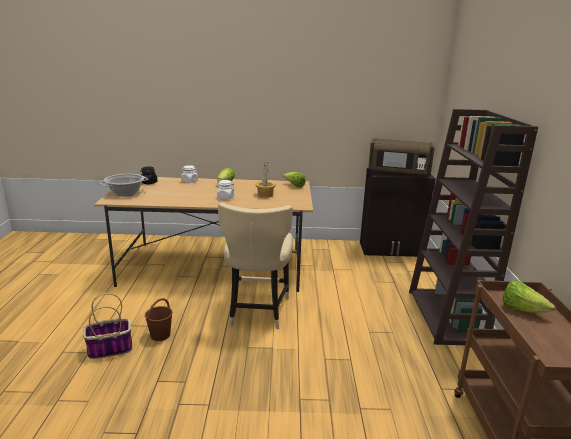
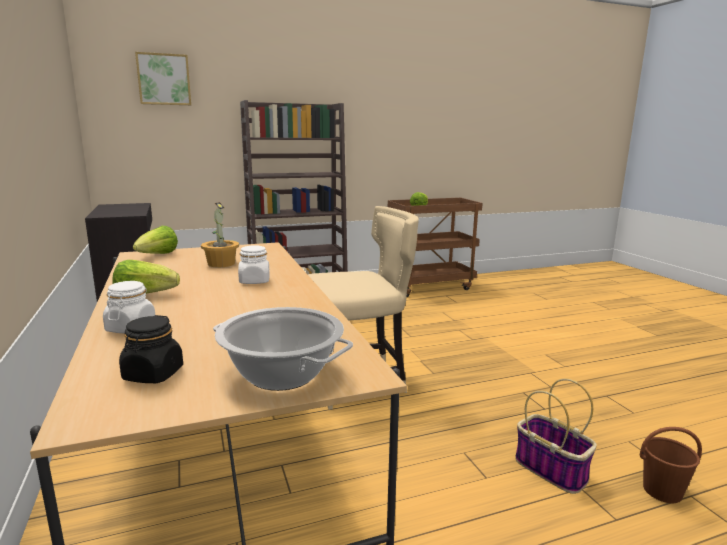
camera: 110 degrees left, 5 degrees down
(160, 335) = (476, 437): brown bucket -> brown bucket (661, 491)
(398, 172) = (122, 209): brown microwave -> none
(468, 85) = (164, 79): none -> picture

